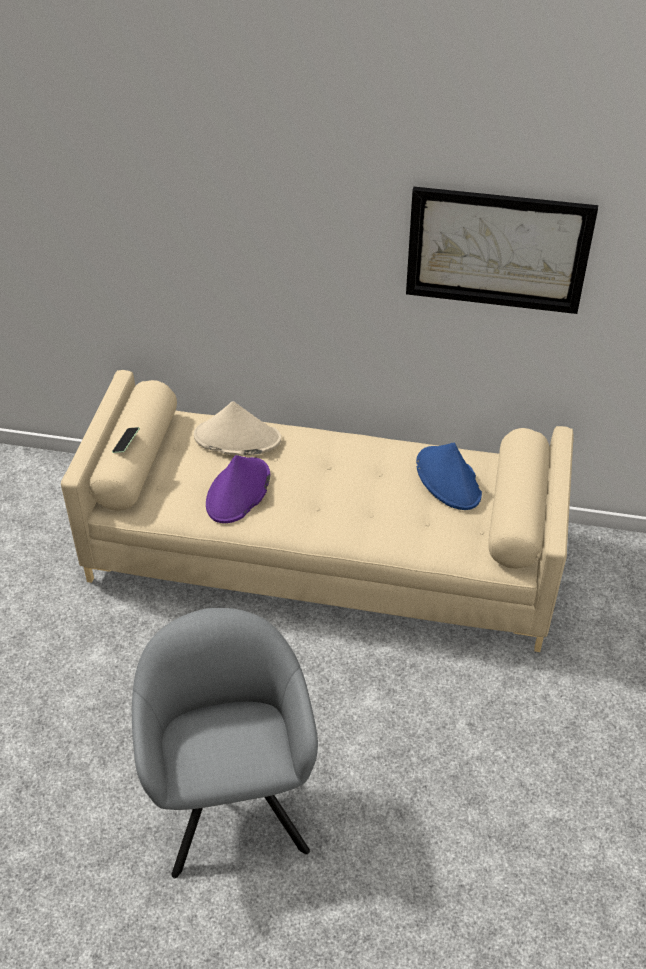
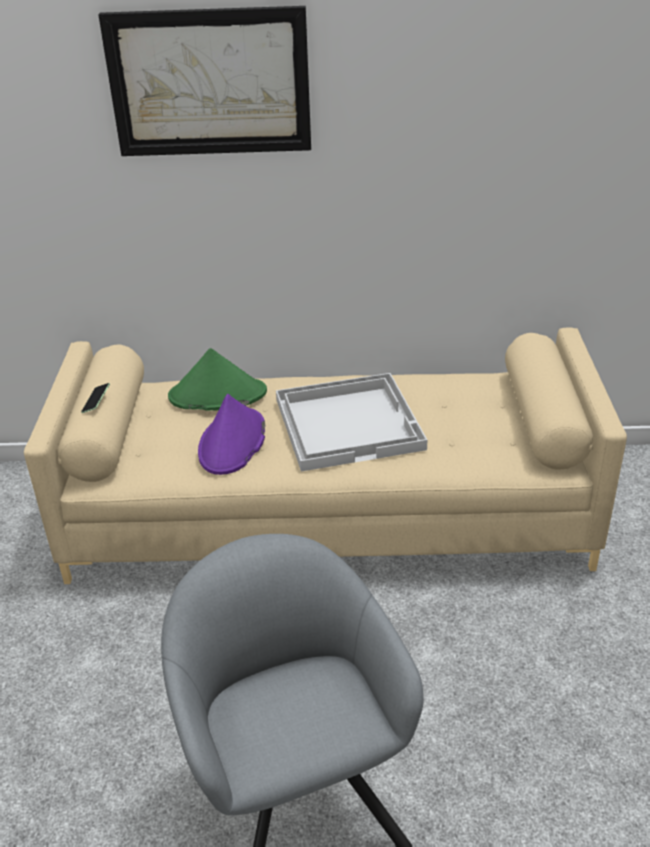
camera: 10 degrees left, 10 degrees down
(237, 438) = (217, 395): beige hat -> green hat
(343, 488) = (349, 423): none -> white tray
(448, 479) = (459, 399): blue hat -> none
(497, 249) = (486, 123): picture -> picture (210, 82)

